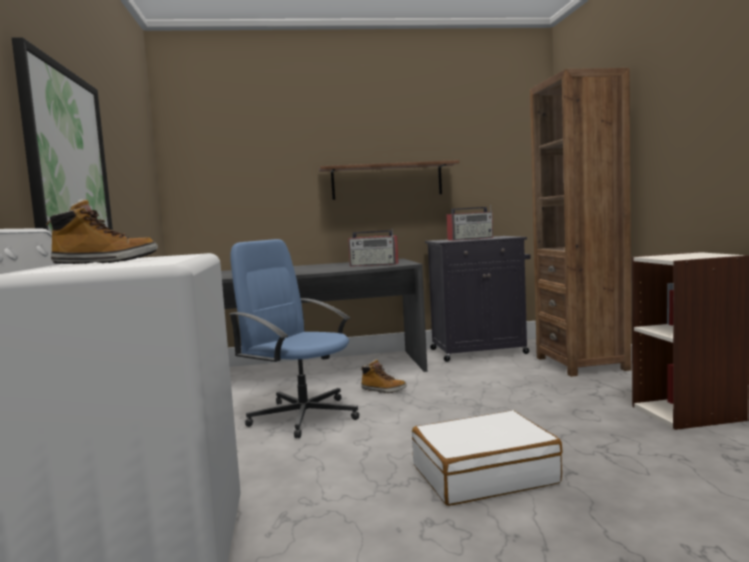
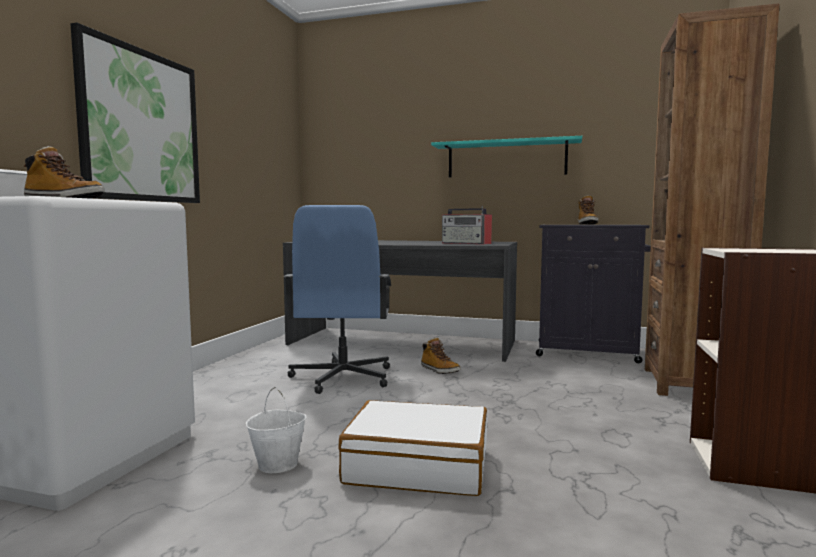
camera: 25 degrees right, 0 degrees up
(303, 416) = (342, 378): blue office chair -> blue office chair turned 150 degrees counterclockwise
(367, 507) = (278, 464): none -> white bucket
(387, 181) = (506, 159): brown shelf -> turquoise shelf
(471, 238) = (586, 224): radio -> boot

